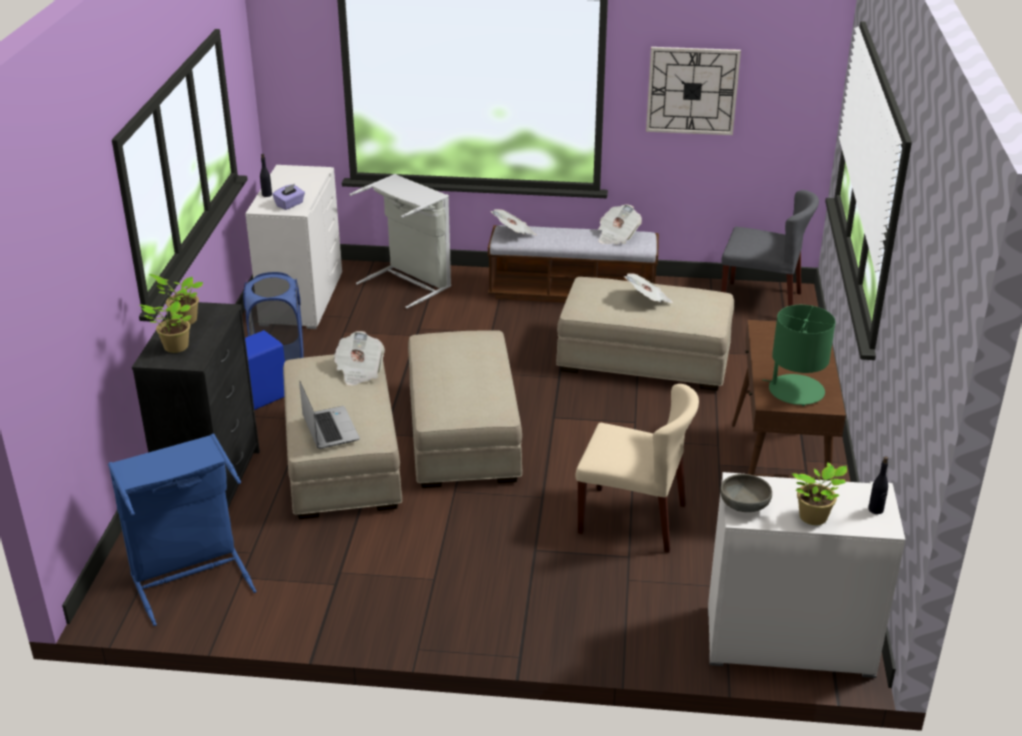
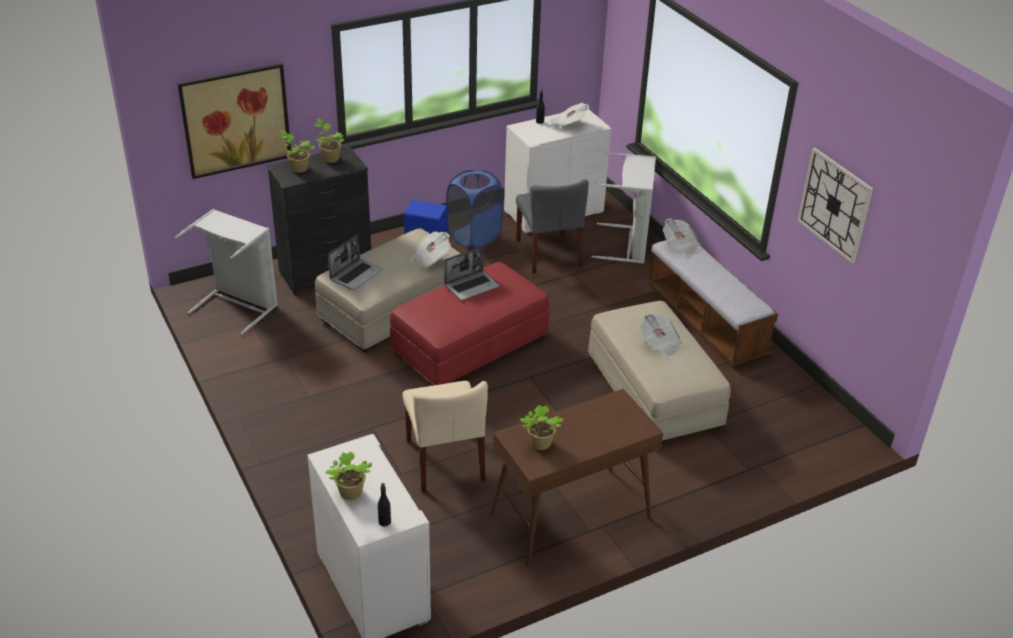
camera: 55 degrees right, 5 degrees up
(75, 323) = (235, 120): none -> picture
(189, 576) = (239, 305): blue laundry basket -> grey laundry basket
(290, 204) = (537, 135): purple tissue box -> none
(440, 363) = (472, 286): none -> laptop
(463, 433) = (470, 345): beige ottoman -> red ottoman
(617, 236) = (738, 294): newspaper -> newspaper (568, 124)
(744, 505) = (339, 455): grey bowl -> none
(761, 301) = (817, 425): grey chair -> grey chair (549, 253)
(795, 391) = (539, 444): green table lamp -> potted plant

